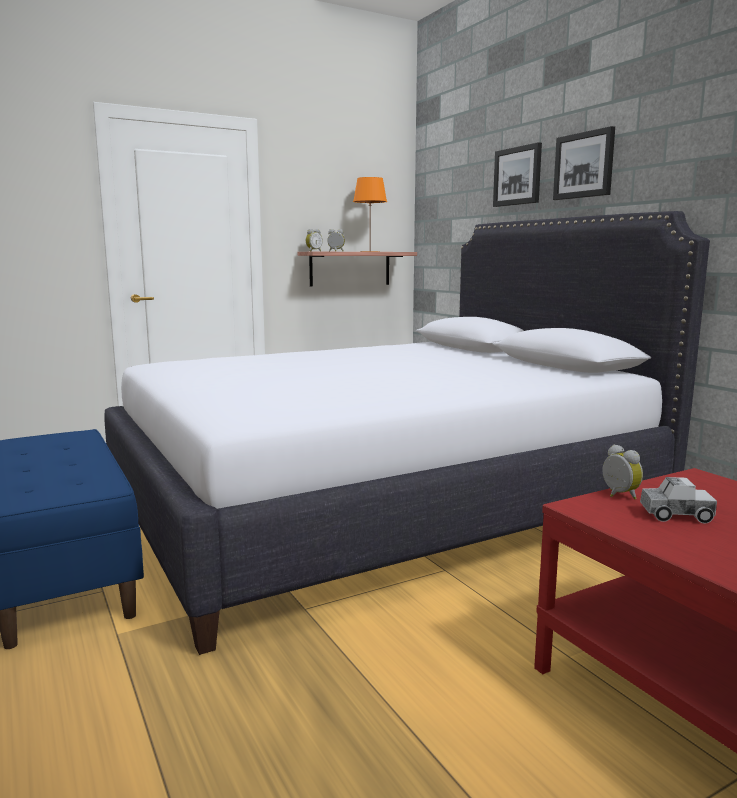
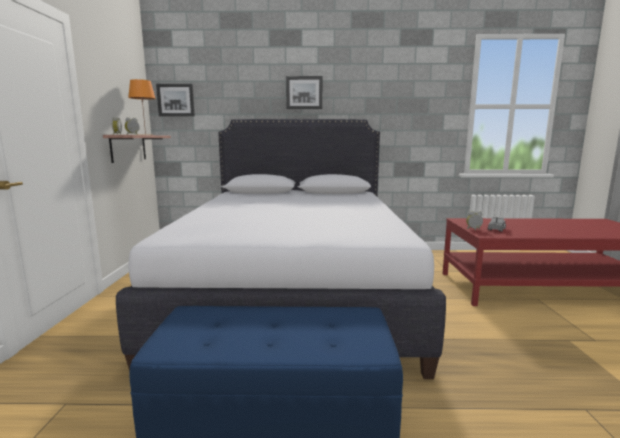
camera: 60 degrees left, 0 degrees up
(518, 176) = (255, 93): picture -> picture (176, 100)

